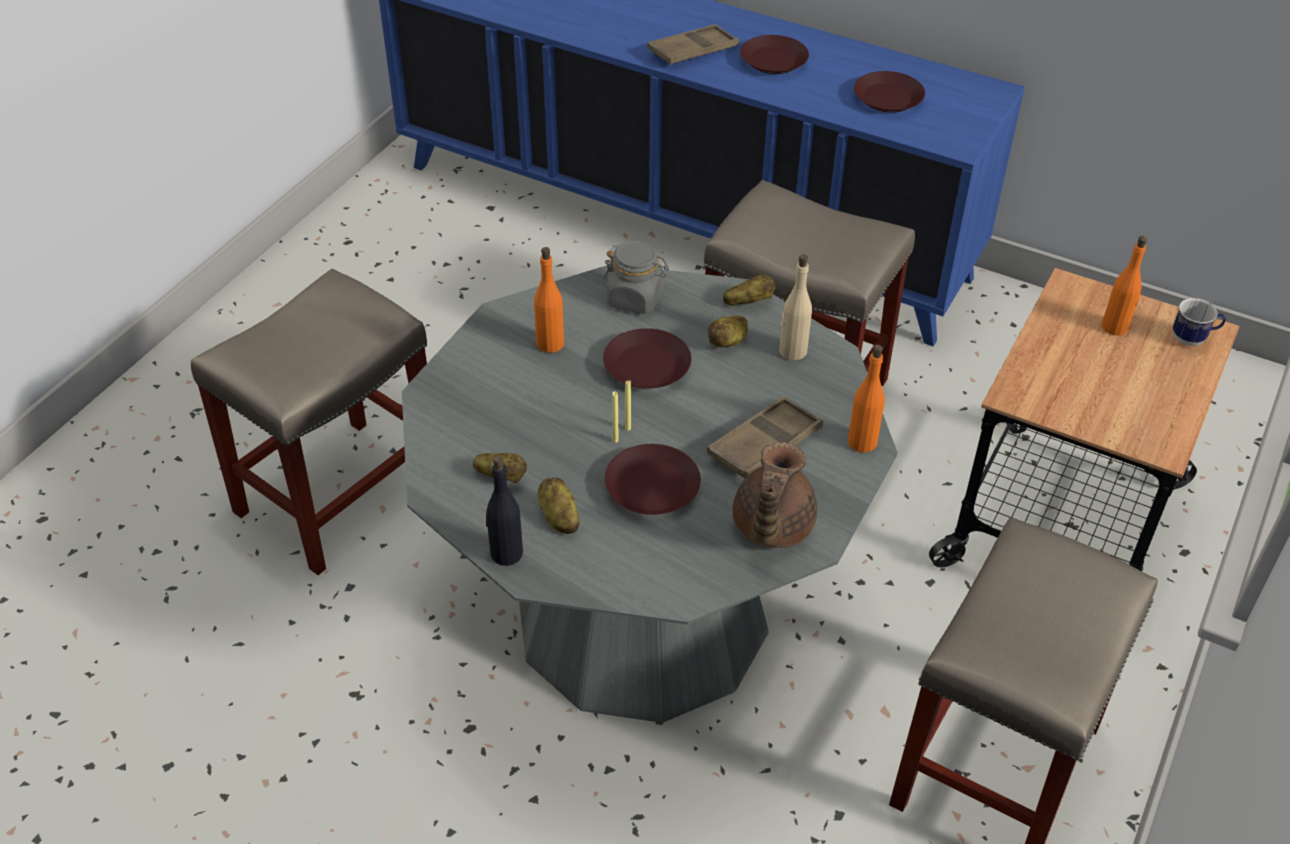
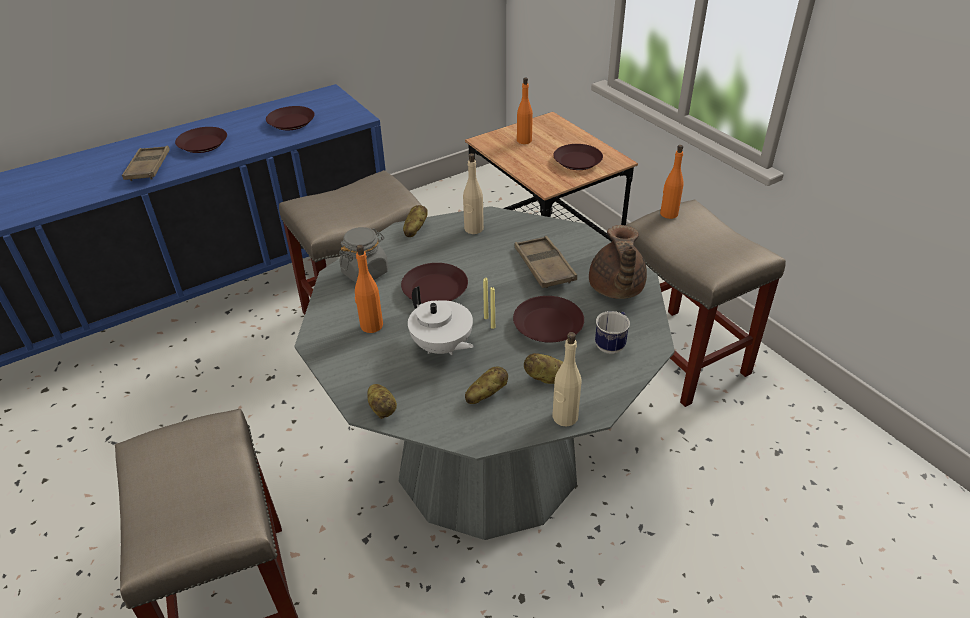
camera: 60 degrees left, 5 degrees down
(506, 553) = (564, 417): black bottle -> beige bottle
(553, 412) = (442, 347): none -> white teapot
(728, 342) = (443, 249): potato -> potato (383, 409)
(770, 527) = (615, 289): brown teapot -> brown teapot turned 45 degrees clockwise
(862, 442) = (569, 232): orange bottle -> orange bottle (668, 214)
(1115, 405) = (578, 161): none -> brown plate
(1193, 339) = (551, 125): mug -> mug (612, 344)

